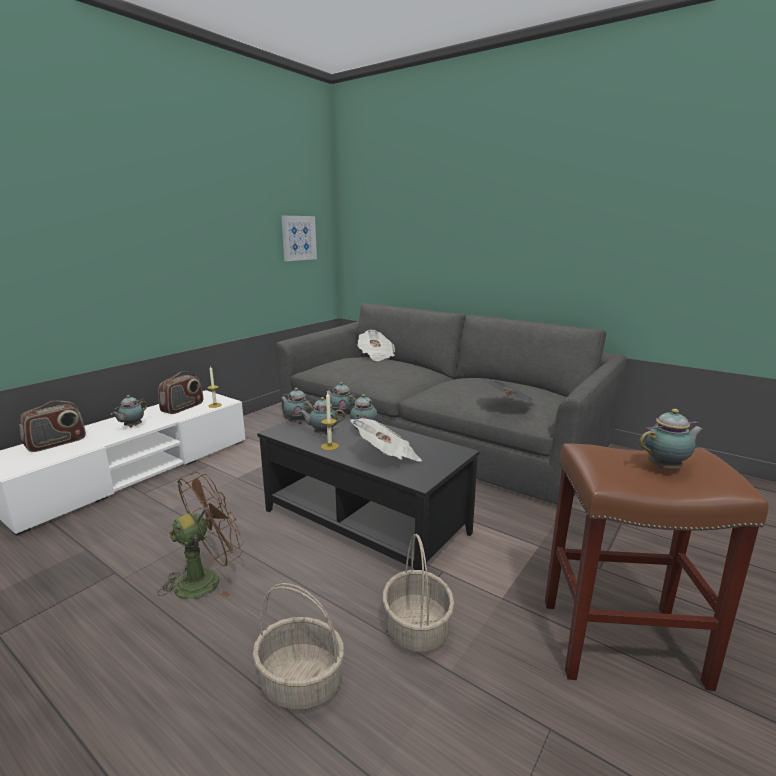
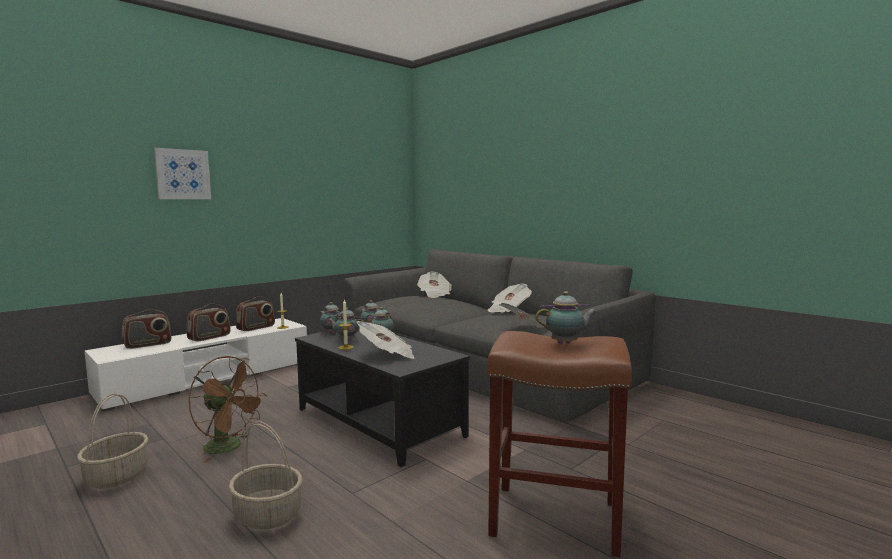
camera: 10 degrees right, 10 degrees down
(132, 426) = (209, 337): teapot -> radio
(206, 579) = (229, 448): brown fan -> brown fan turned 60 degrees clockwise
(298, 238) = (377, 193): picture -> picture (183, 174)
(416, 628) = (379, 492): basket -> basket (117, 476)
(471, 377) = (508, 310): none -> newspaper

